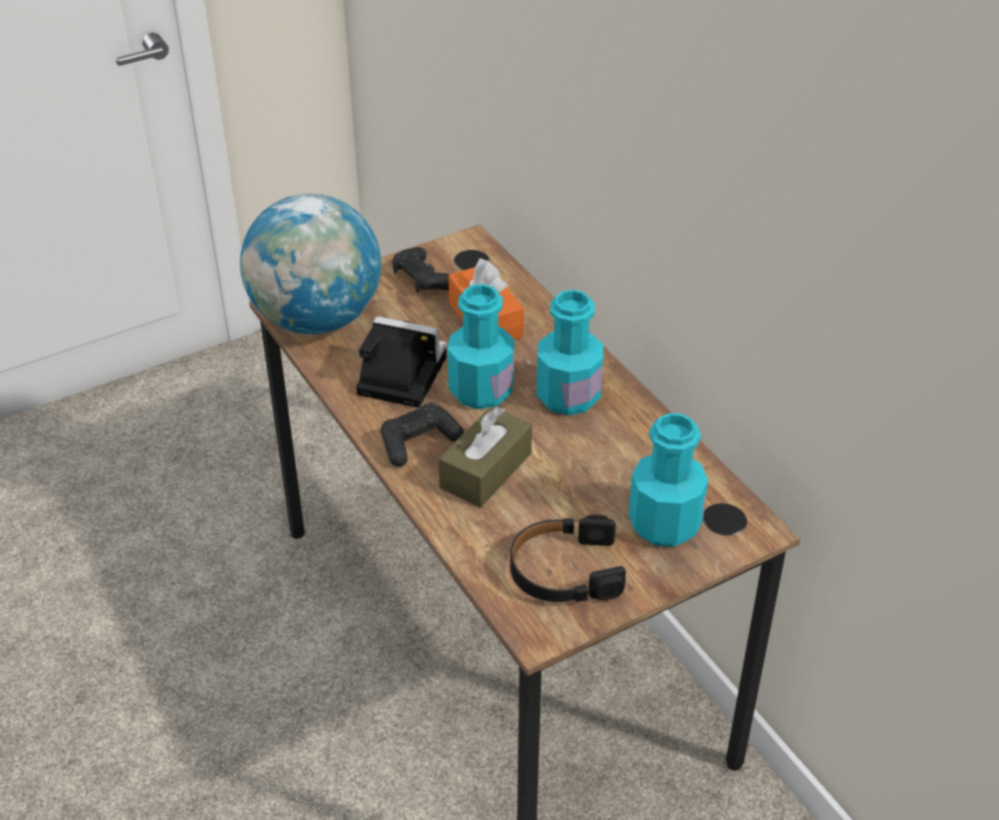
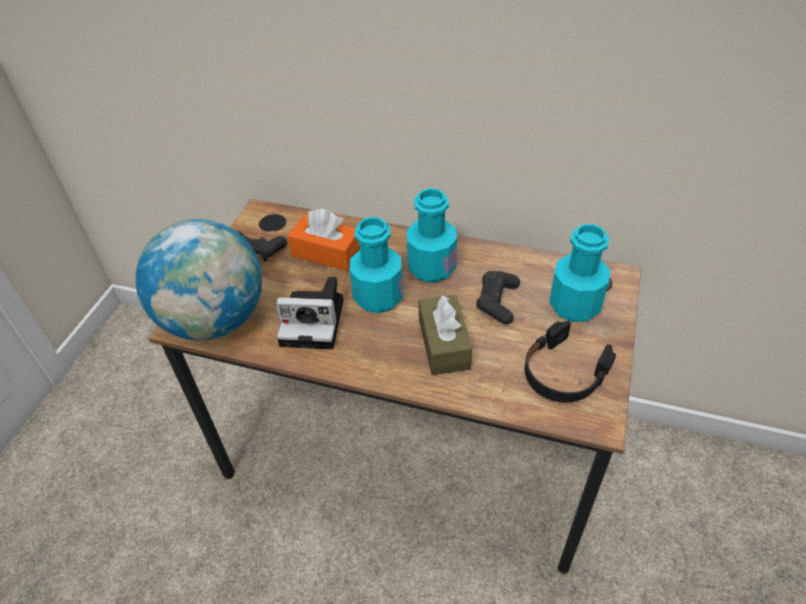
camera: 40 degrees left, 5 degrees up
(398, 375) = (315, 321): camera -> camera turned 150 degrees counterclockwise
(419, 442) = (382, 355): black game controller -> black game controller (497, 302)

